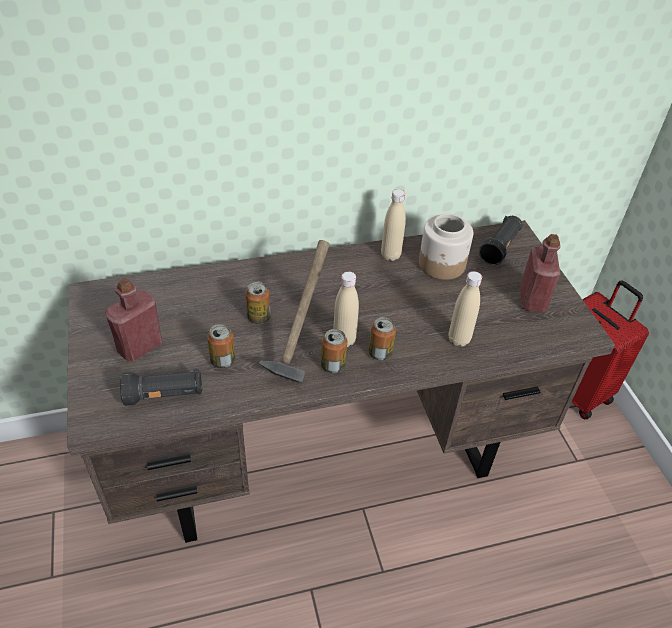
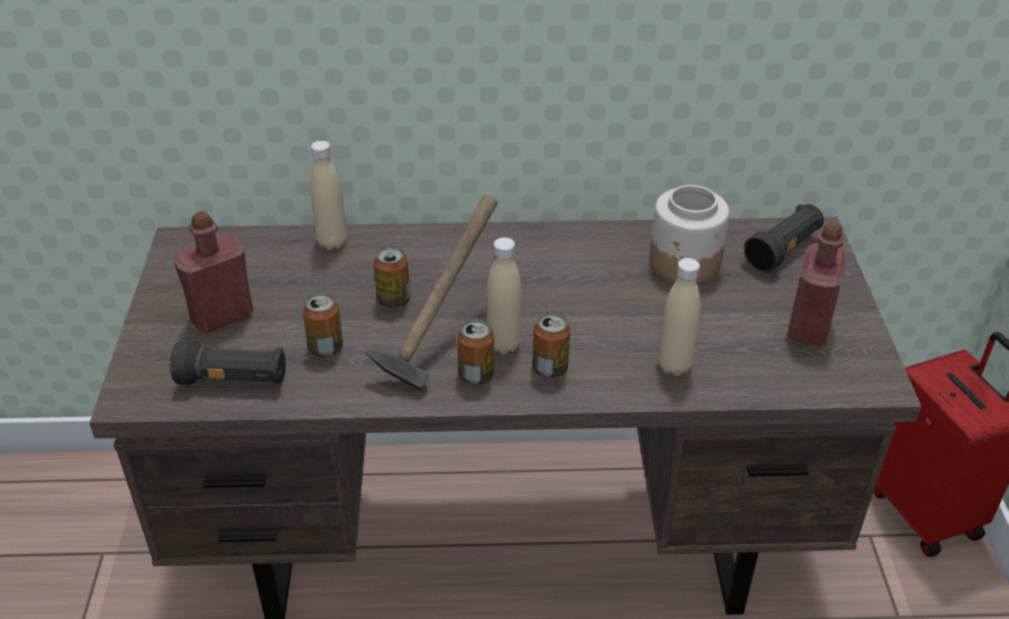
camera: 15 degrees right, 5 degrees down
(390, 255) = (611, 242): beige bottle -> beige bottle (332, 242)

